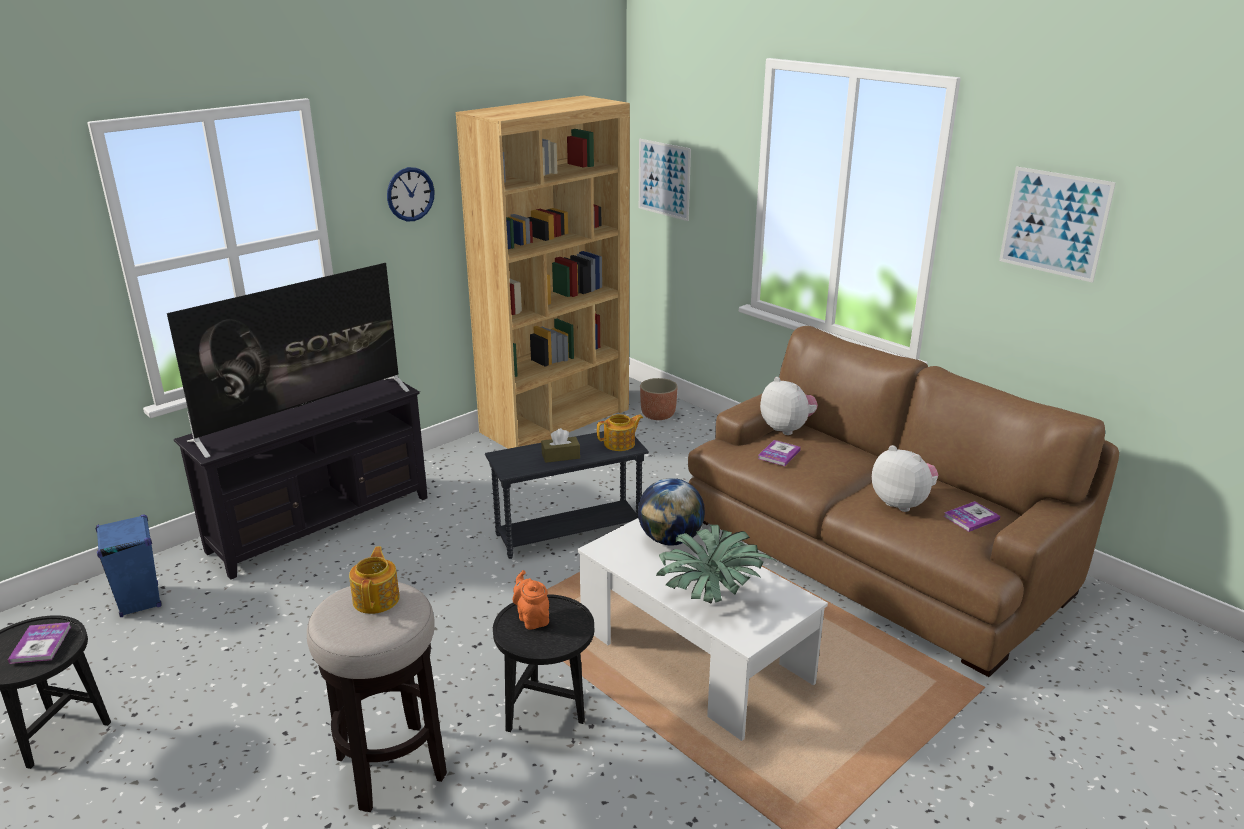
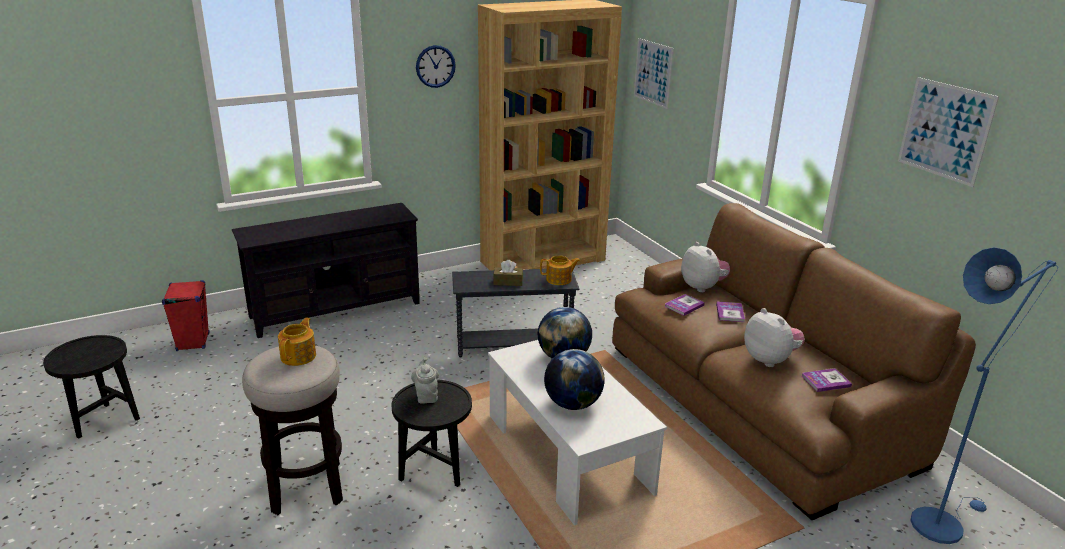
camera: 15 degrees right, 0 degrees up
(41, 644) = (94, 353): book -> book (730, 313)
(139, 601) = (193, 342): blue speaker -> red speaker
(304, 414) = (327, 224): television -> none
(532, 618) = (426, 395): orange teapot -> grey teapot
(658, 415) = (627, 267): planter -> none
(710, 595) = (572, 404): potted plant -> globe
(1111, 650) = (941, 521): none -> blue floor lamp

